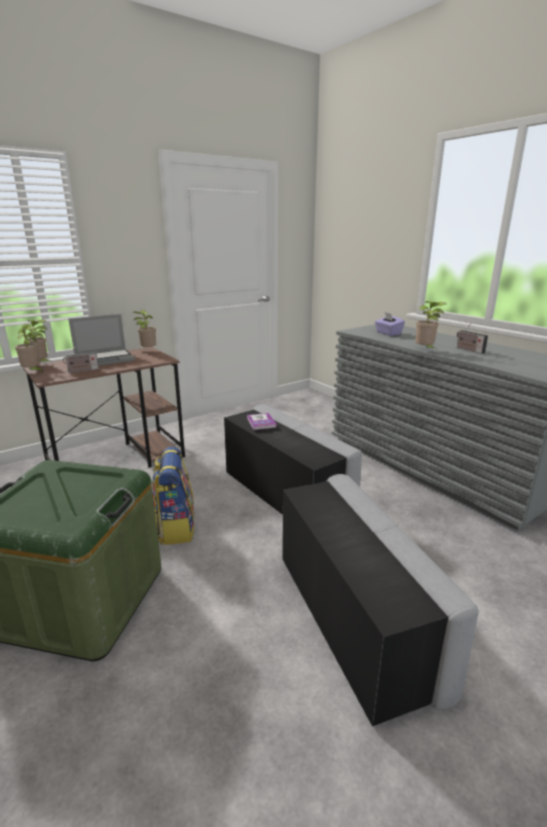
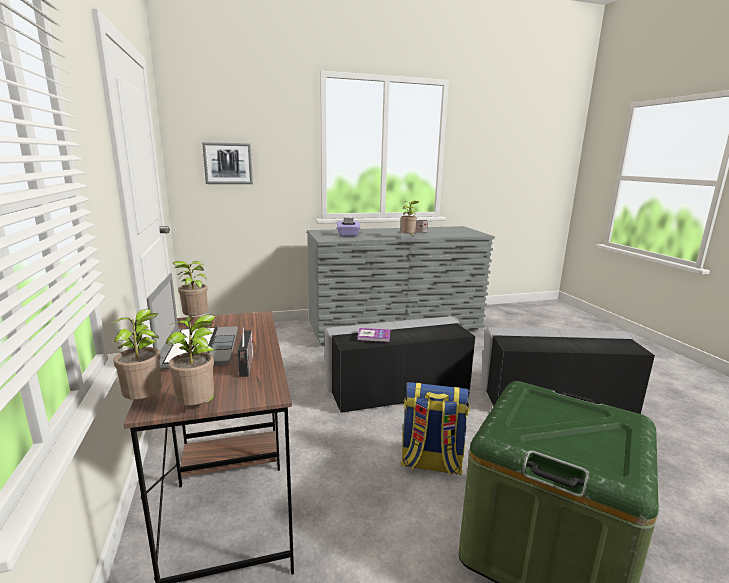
camera: 70 degrees left, 5 degrees down
(349, 247) = (228, 163): none -> picture

